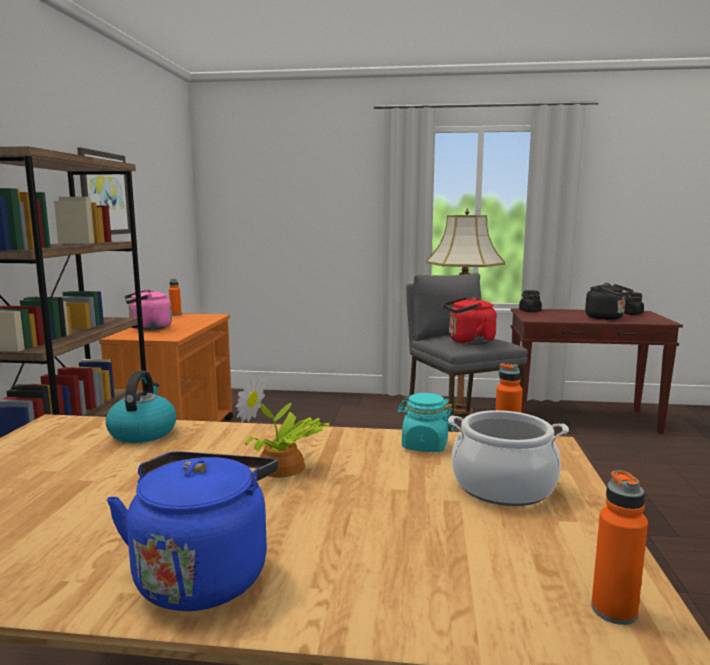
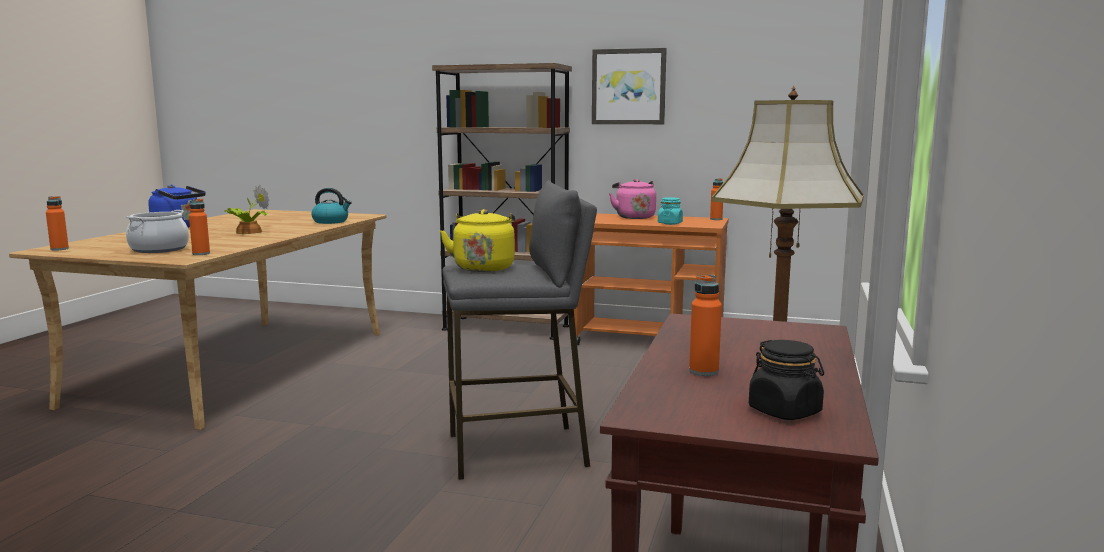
camera: 100 degrees right, 0 degrees up
(424, 445) = (230, 245): turquoise jar -> turquoise jar (670, 223)
(468, 342) = (484, 267): red kettle -> yellow kettle
(529, 311) = (798, 331): black jar -> none
(607, 318) = (703, 371): black kettle -> orange bottle

